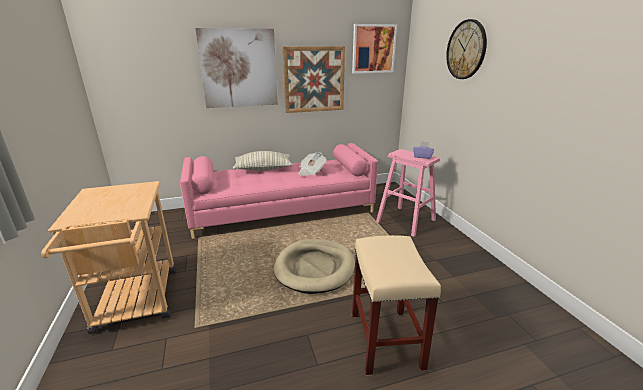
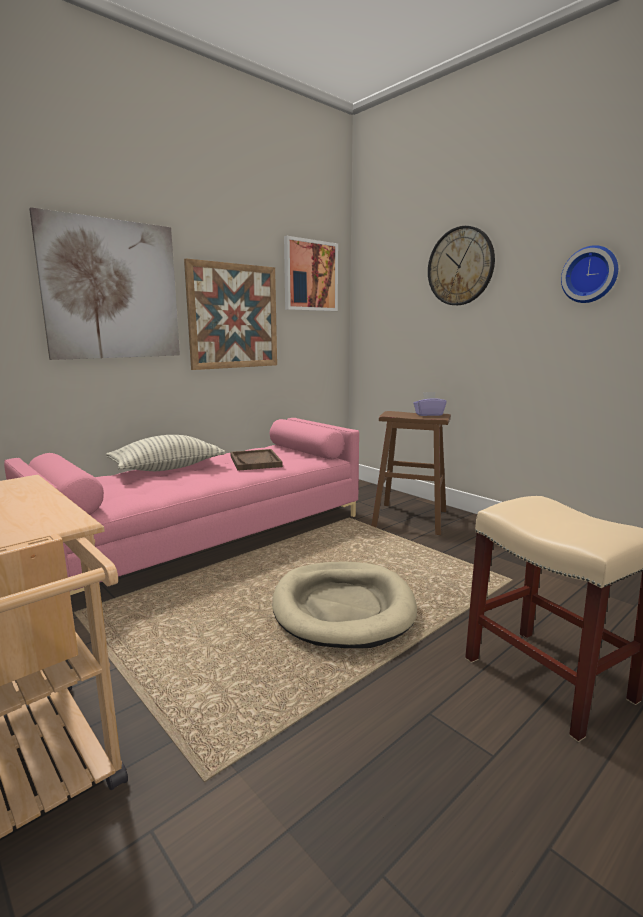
camera: 25 degrees left, 10 degrees down
(311, 171) = (255, 461): newspaper -> brown tray
(406, 221) = (410, 518): pink stool -> brown stool
(542, 71) = (590, 275): none -> wall clock

